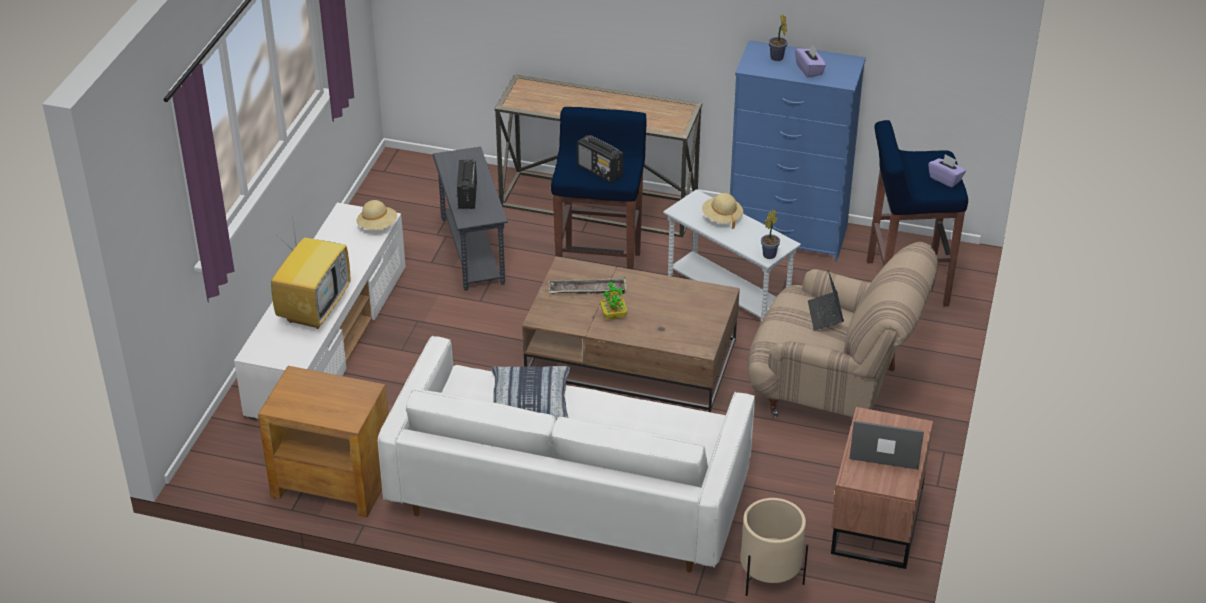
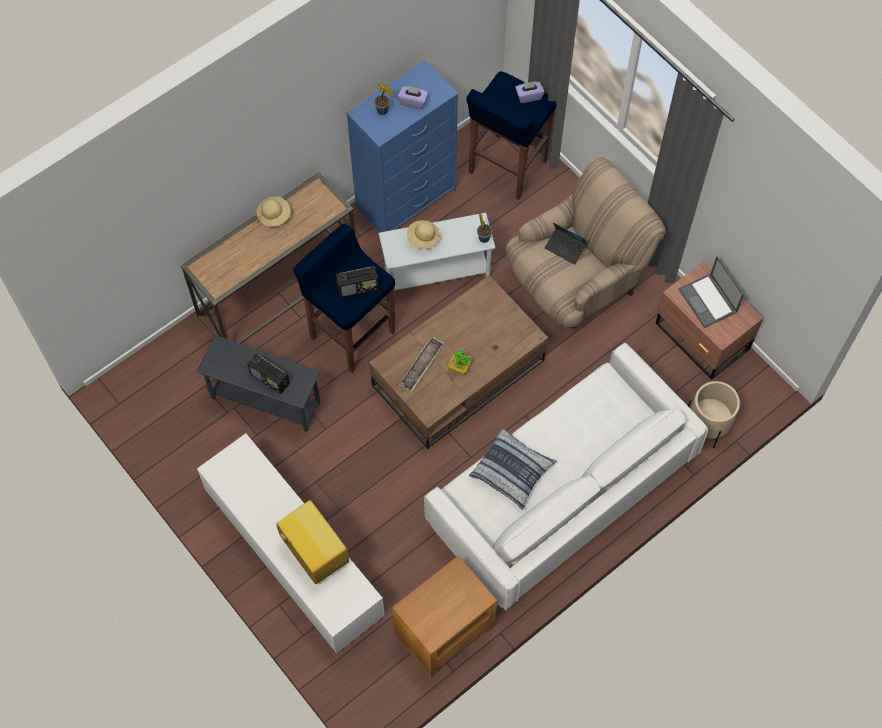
camera: 55 degrees left, 25 degrees up
(377, 226) = (249, 457): beige hat -> beige hat (274, 215)
(885, 446) = (708, 301): laptop -> laptop turned 75 degrees counterclockwise

